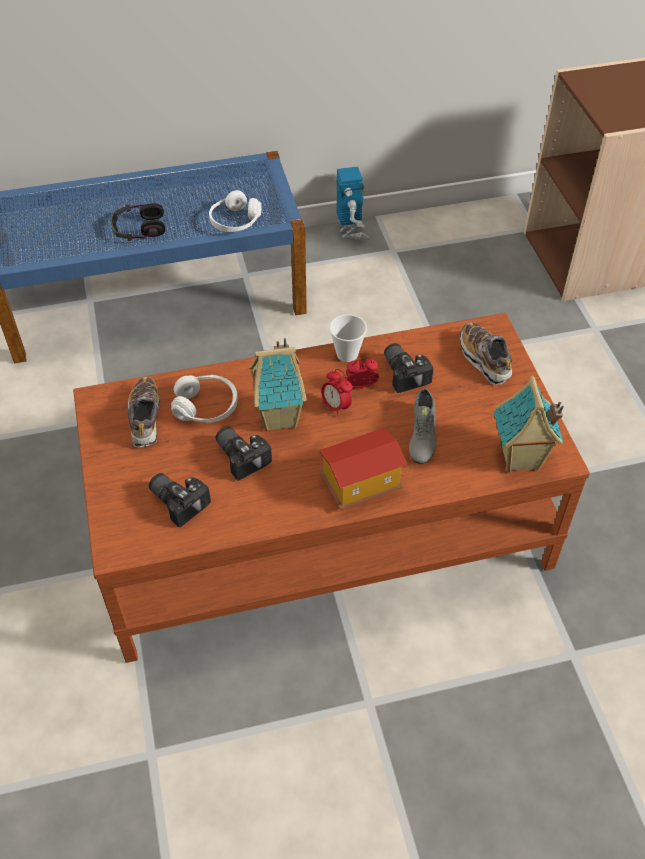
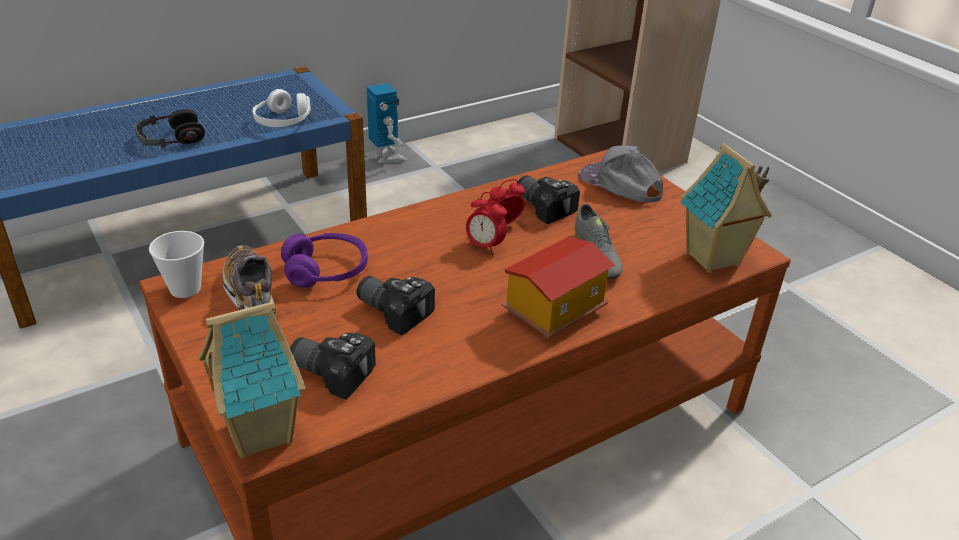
camera: 20 degrees left, 15 degrees down
(206, 407) = (326, 271): white headphones -> purple headphones
(280, 418) = (424, 267): toy house -> toy house (262, 433)
(347, 354) = (471, 200): cup -> cup (185, 289)
(484, 360) = (620, 184): shoe -> grey cap

